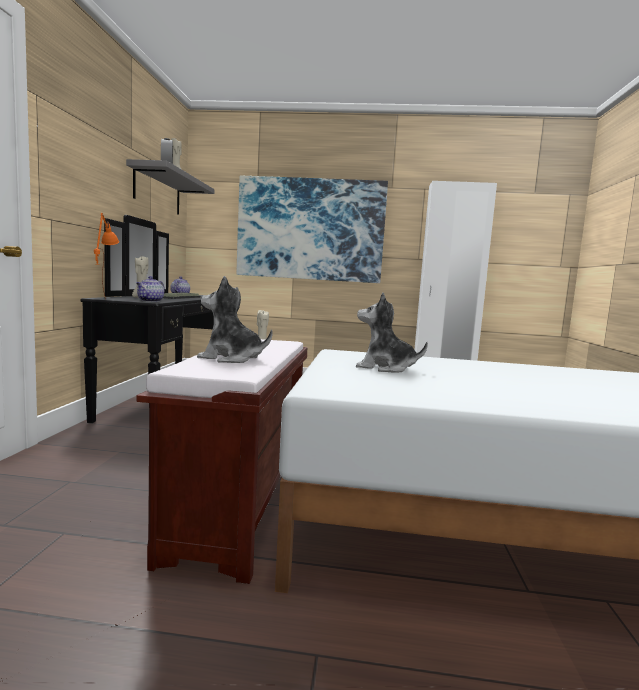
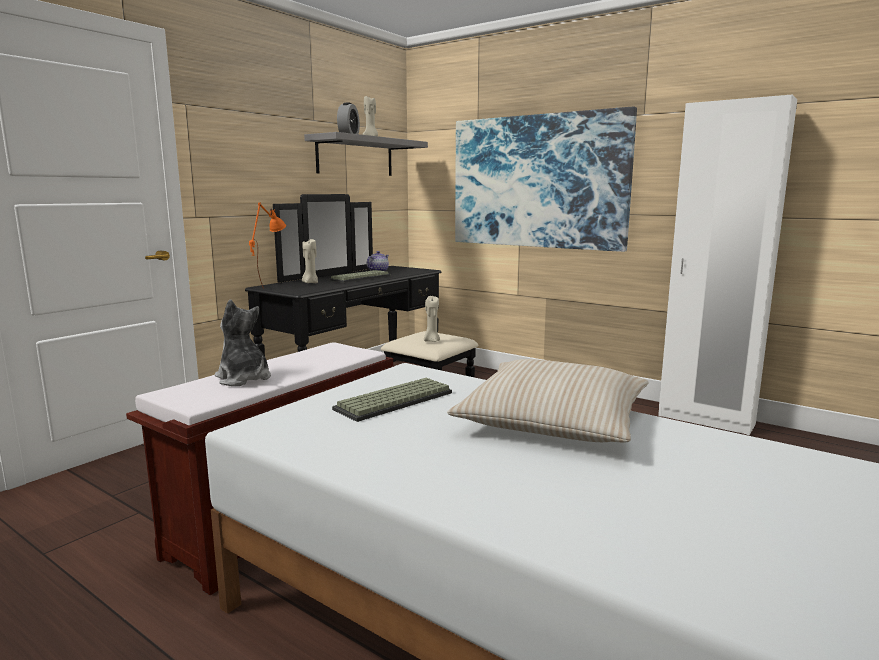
camera: 30 degrees right, 5 degrees up
(150, 301) = (300, 291): teapot -> none
(385, 368) = (394, 402): plush toy -> keyboard
(507, 370) = (553, 420): none -> beige pillow

